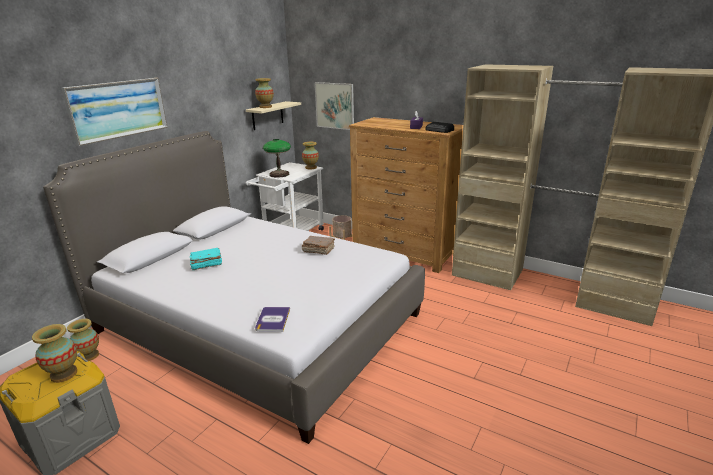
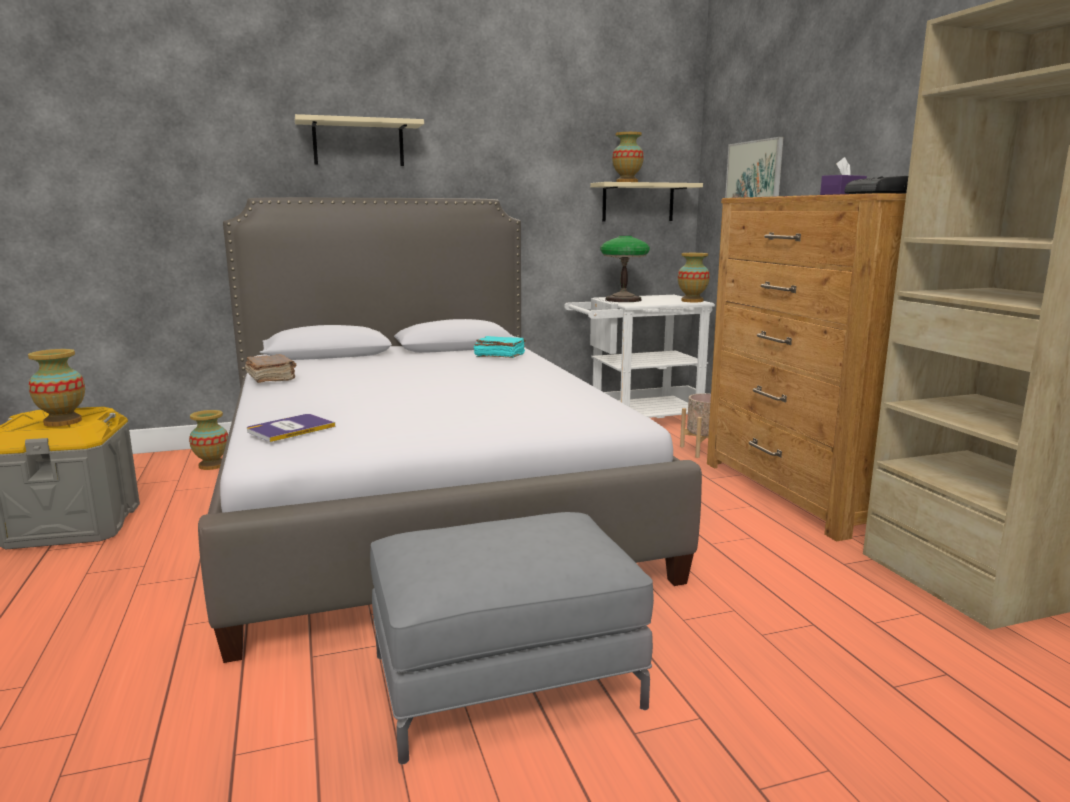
camera: 40 degrees right, 10 degrees down
(118, 109) = (358, 143): picture -> beige shelf
(206, 264) = (362, 370): turquoise book -> turquoise book (499, 356)
(318, 250) = (529, 390): brown book -> brown book (271, 379)
(417, 384) = (505, 680): none -> grey ottoman

